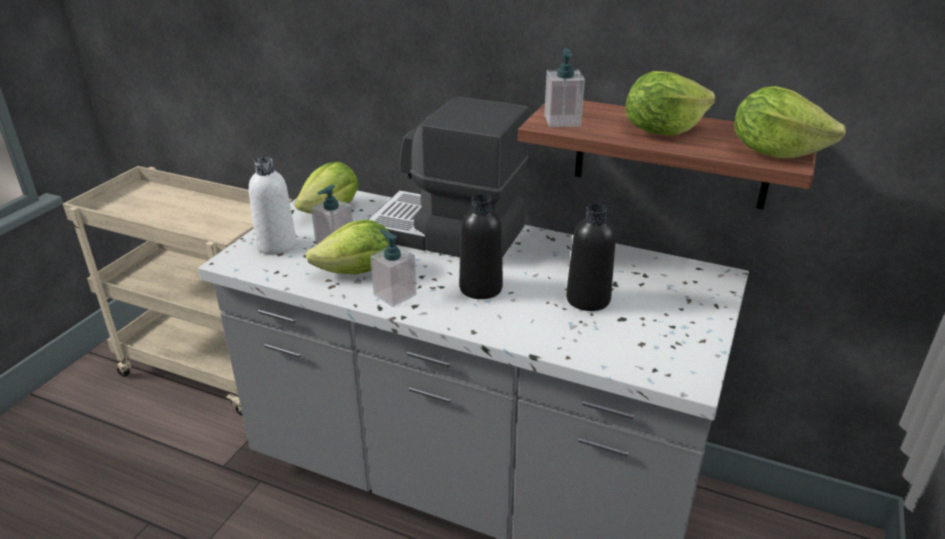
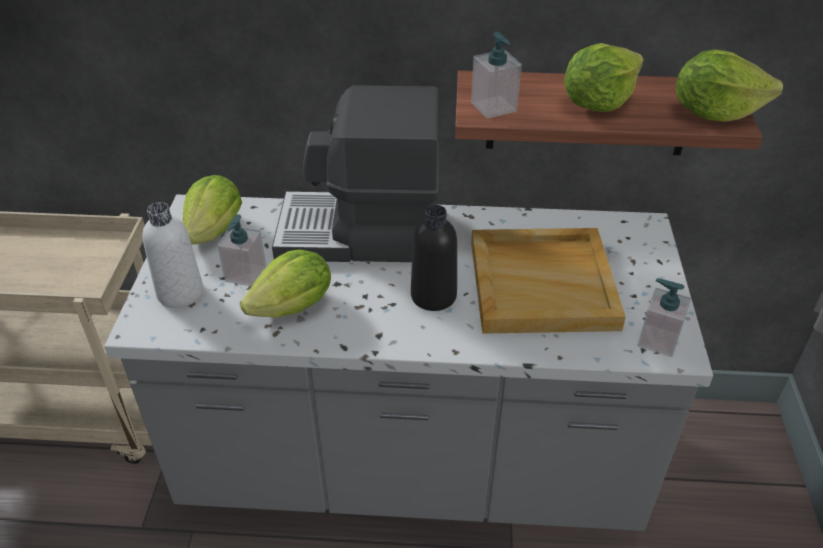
camera: 20 degrees left, 10 degrees up
(394, 294) = (350, 326): soap dispenser -> soap dispenser (658, 340)
(588, 299) = (543, 283): black bottle -> beige tray

